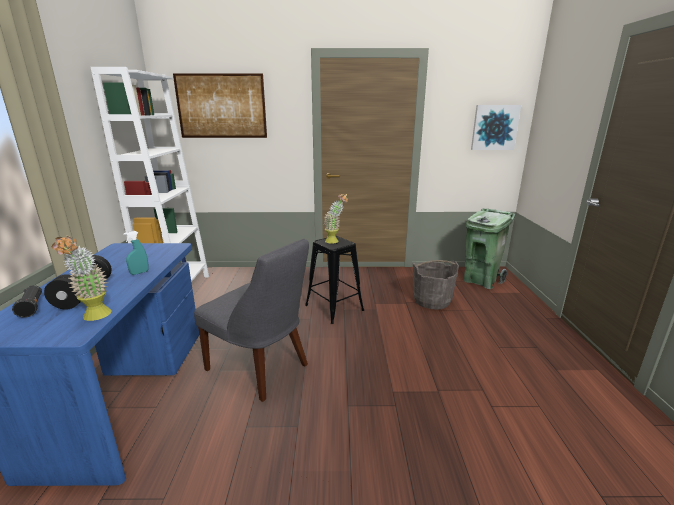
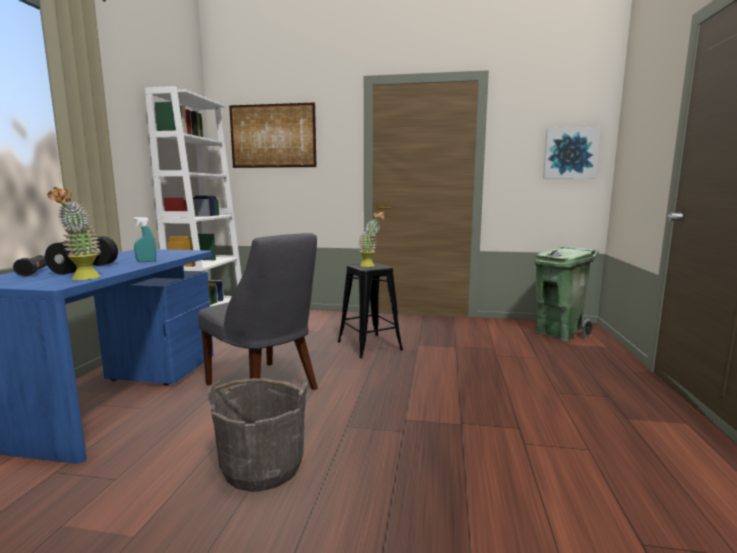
camera: 10 degrees right, 10 degrees down
(432, 300) = (488, 347): grey bucket -> grey bucket (263, 466)

